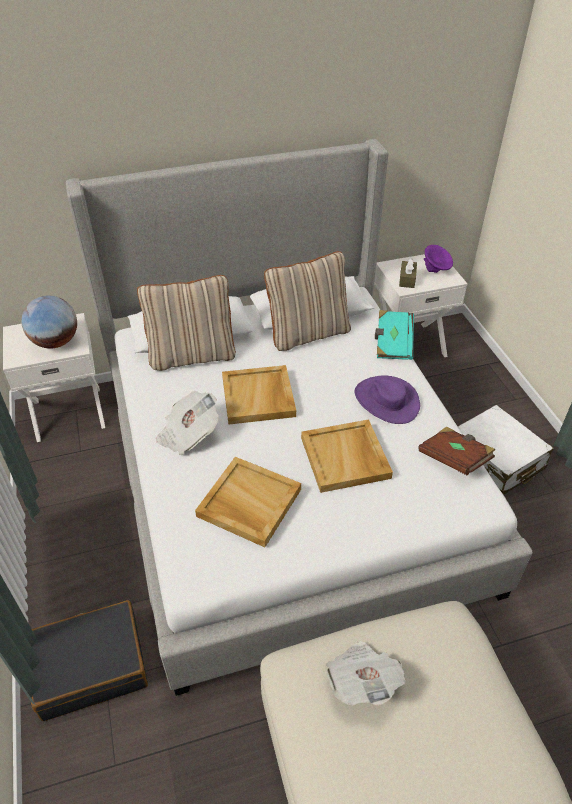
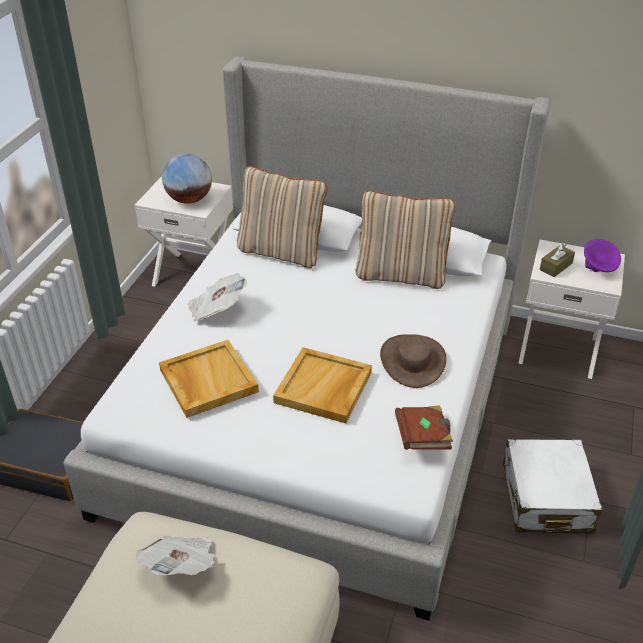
camera: 35 degrees right, 5 degrees down
(259, 397) = (301, 307): beige tray -> none
(386, 400) = (412, 361): purple hat -> brown hat
(392, 344) = (473, 317): turquoise book -> none

